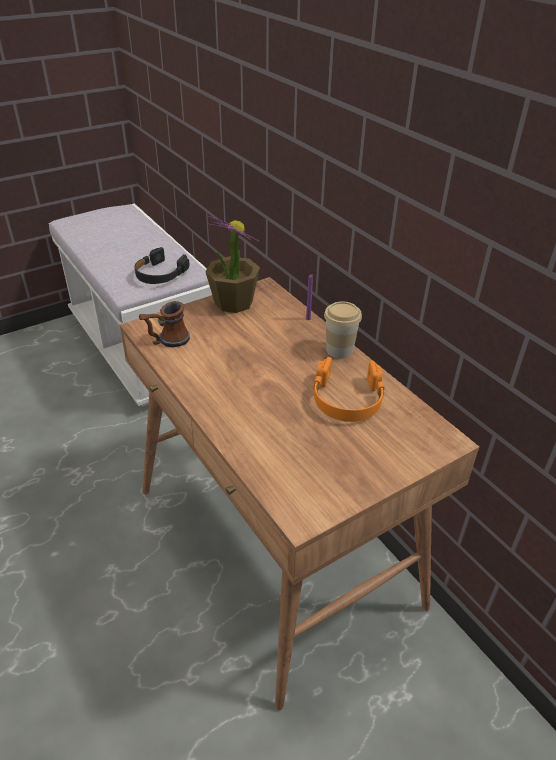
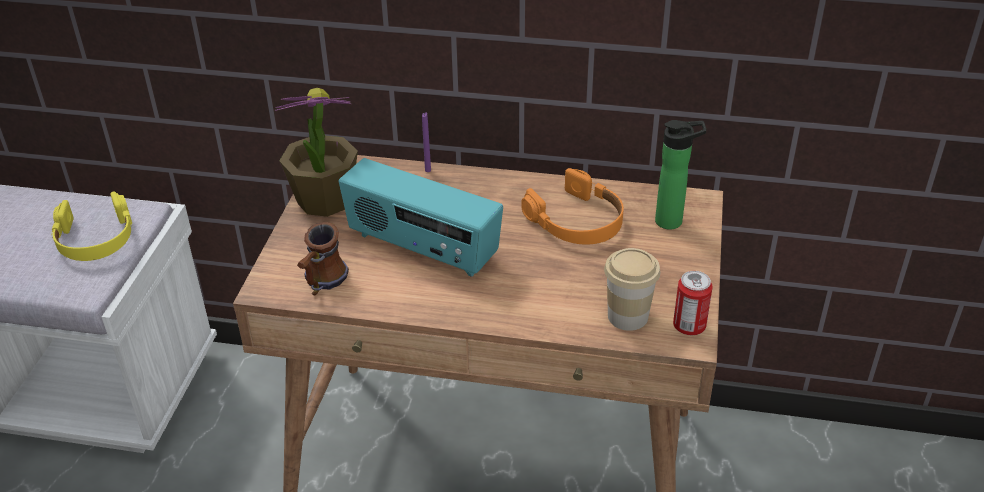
camera: 45 degrees left, 0 degrees up
(160, 274) = (95, 238): black headphones -> yellow headphones
(239, 356) = (422, 249): none -> radio
(313, 511) = (689, 326): none -> can
(339, 350) = (503, 182): cup -> cup (627, 316)
(409, 441) = (673, 221): none -> bottle

